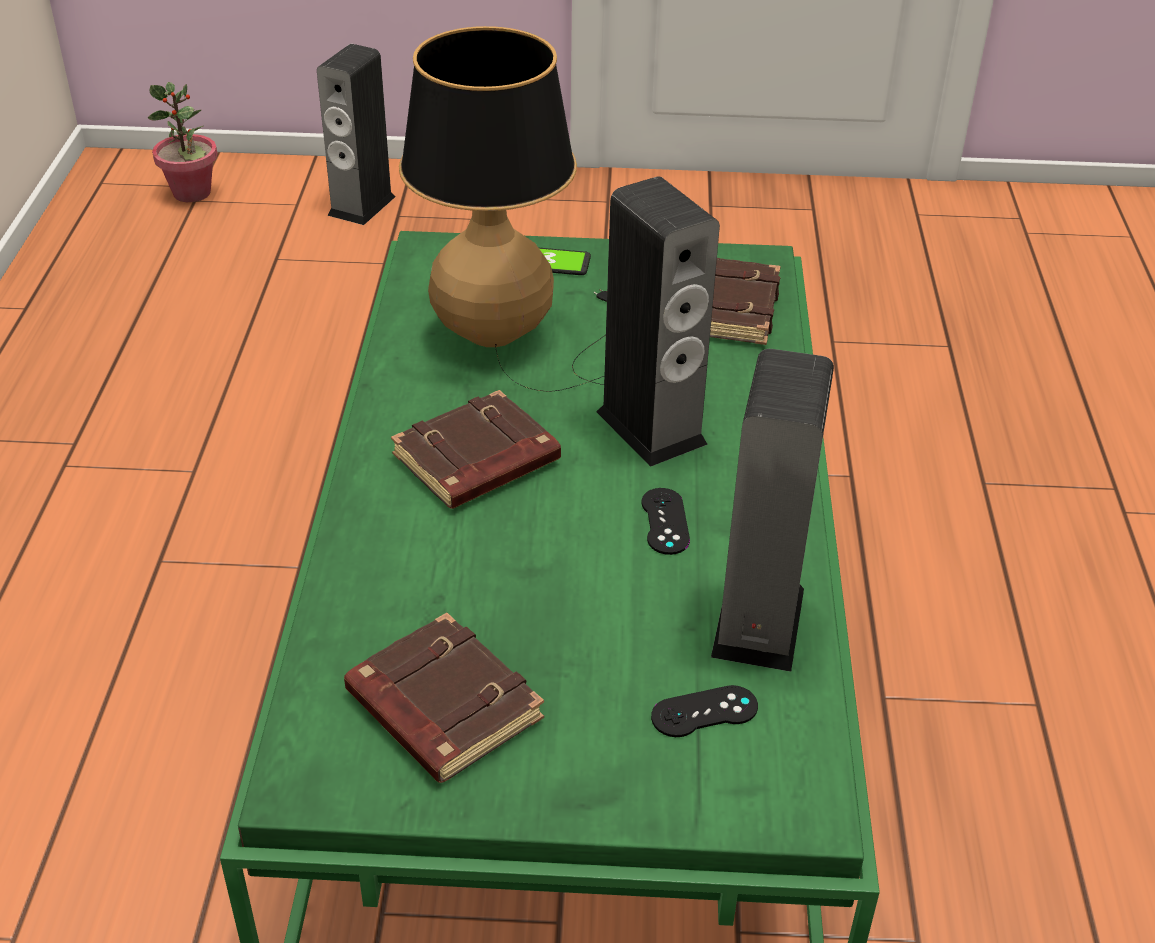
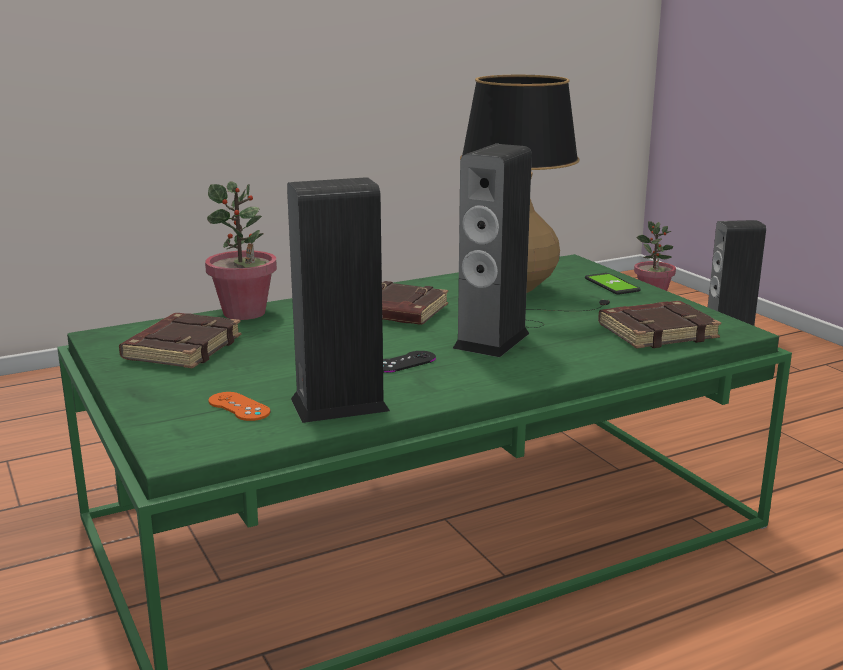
camera: 60 degrees right, 20 degrees down
(344, 597) = (244, 313): none -> potted plant
(704, 712) = (239, 407): black game controller -> orange game controller

